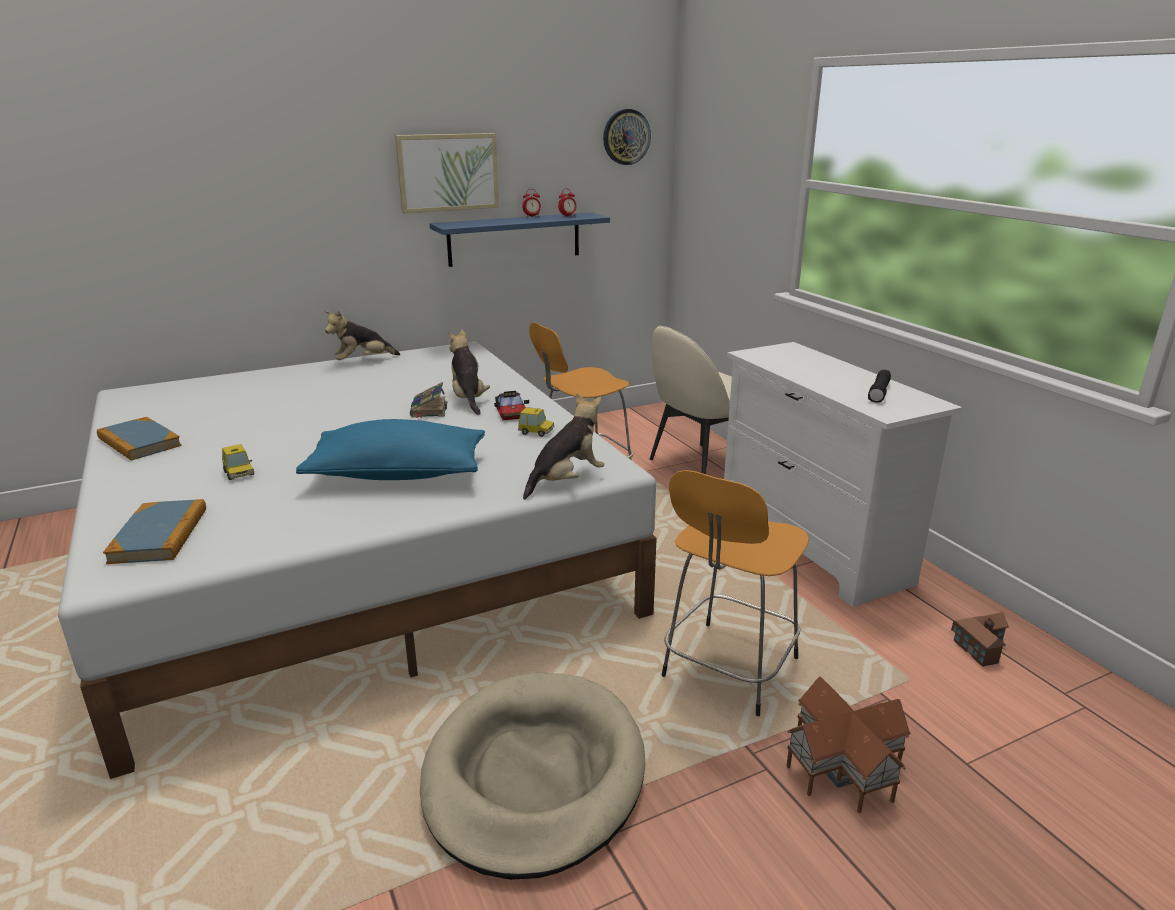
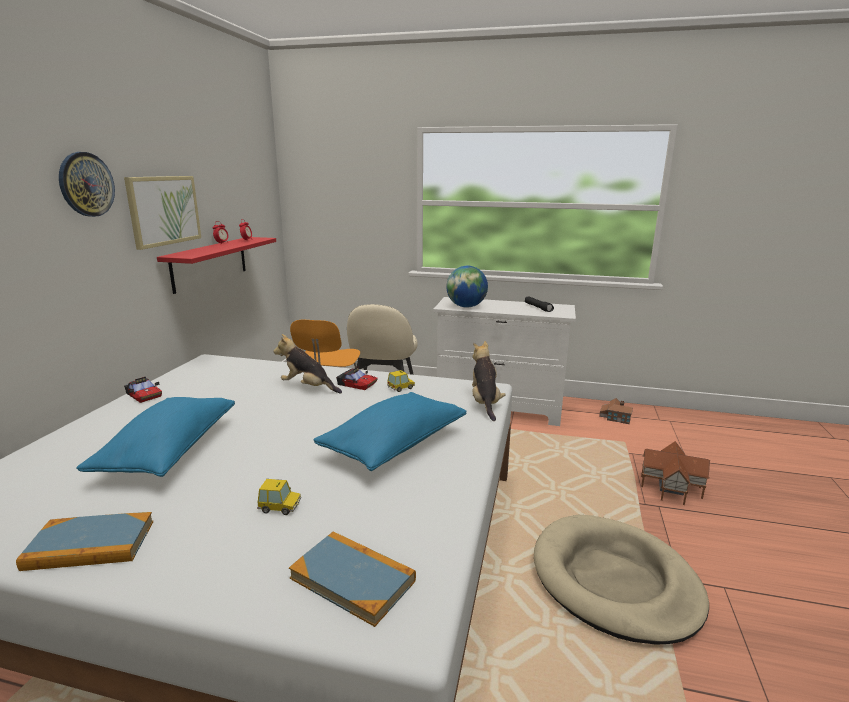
camera: 50 degrees left, 5 degrees down
(282, 407) = (169, 451): none -> blue pillow
(363, 361) = (144, 395): plush toy -> toy car
(429, 410) = (300, 403): book -> none
(514, 239) = (210, 263): blue shelf -> red shelf
(626, 137) = (258, 179): wall clock -> wall clock (86, 184)
(728, 670) = (577, 479): orange stool -> none
(777, 361) = (466, 306): none -> globe

